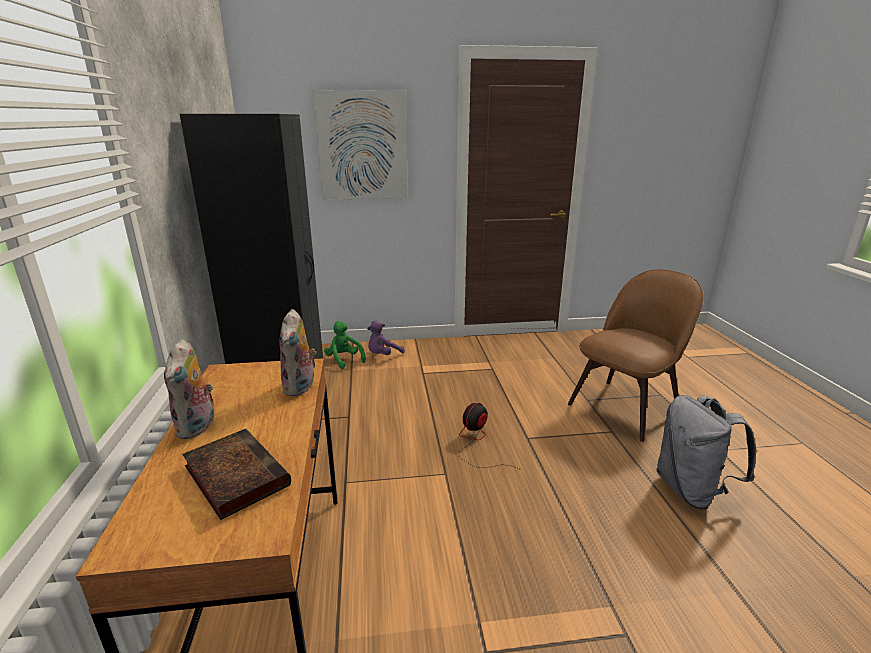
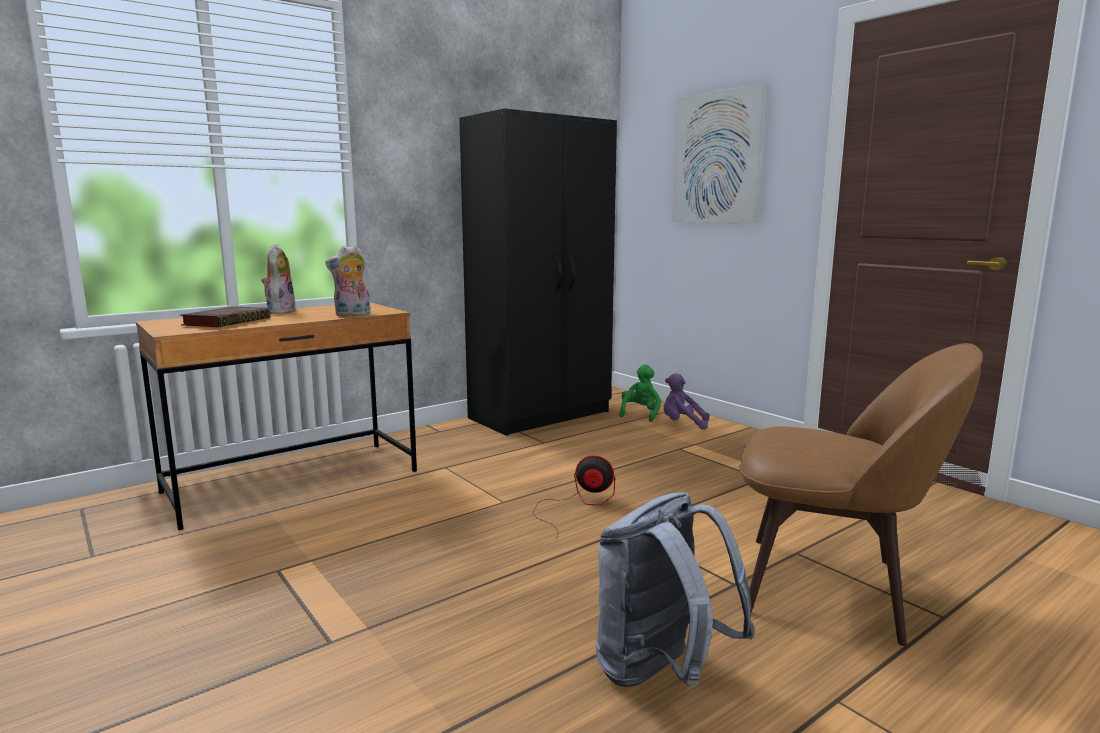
camera: 60 degrees right, 10 degrees down
(198, 427) = (280, 311): plush toy -> plush toy turned 120 degrees clockwise

